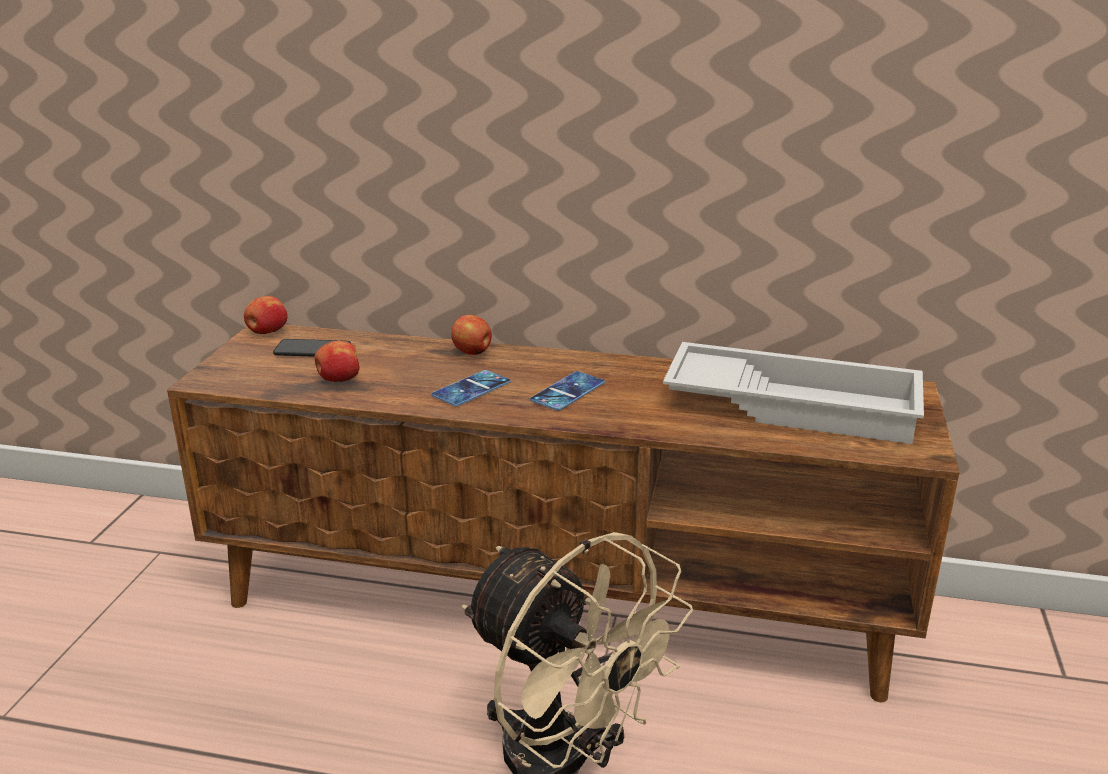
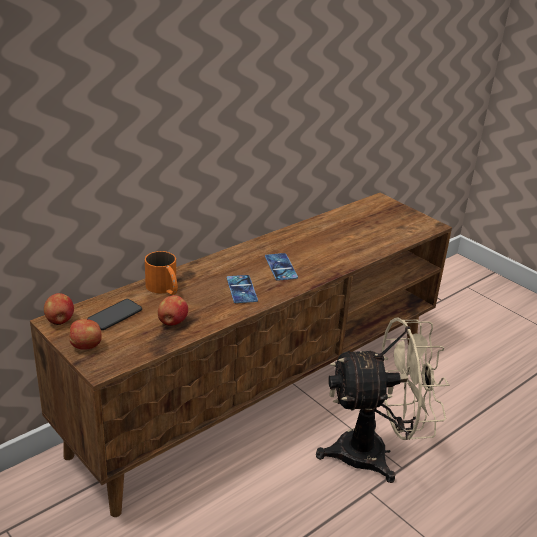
camera: 55 degrees left, 5 degrees up
(404, 351) = (164, 288): none -> orange mug
(472, 352) = (197, 271): apple -> apple (86, 346)
(793, 404) = (363, 226): white tray -> none

